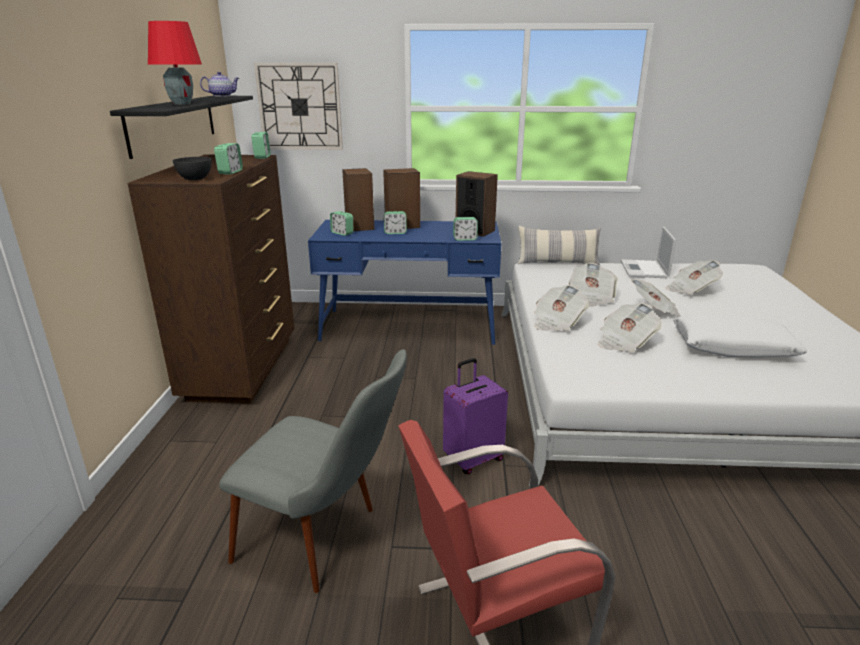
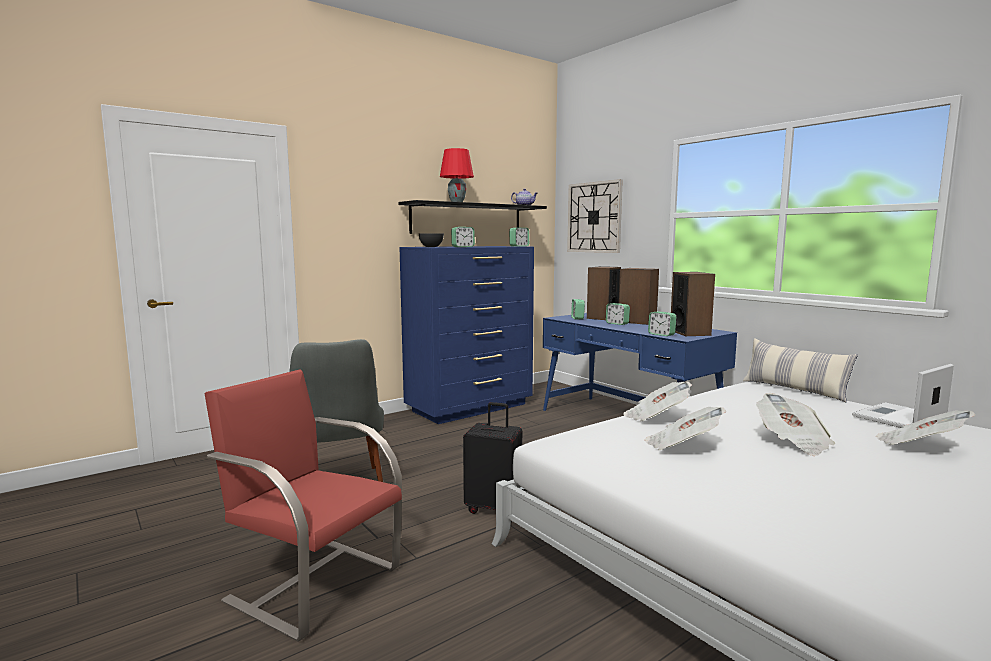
camera: 50 degrees right, 15 degrees down
(243, 367) = (471, 407): brown dresser -> blue dresser
(473, 459) = (494, 508): purple suitcase -> black suitcase
(591, 298) = (746, 415): newspaper -> none
(733, 347) = (812, 495): white pillow -> none

